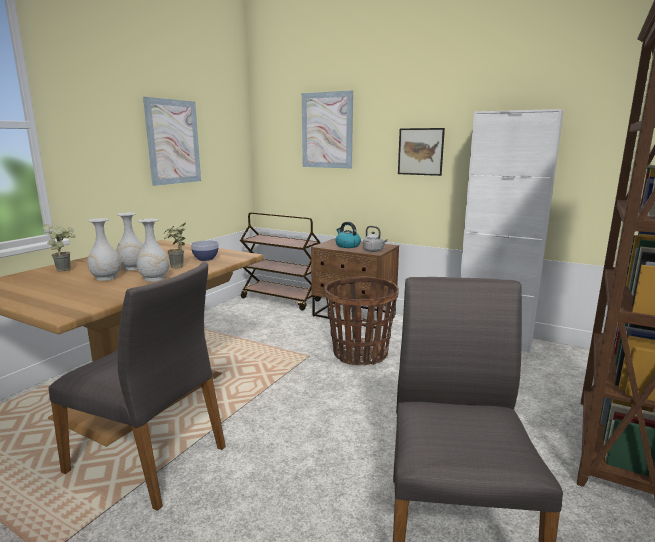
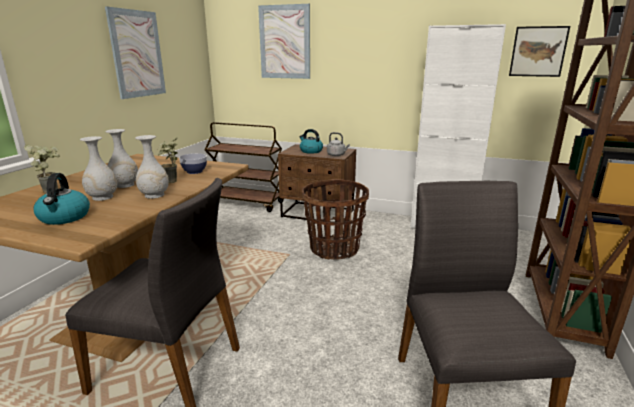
camera: 10 degrees left, 5 degrees up
(62, 293) = (64, 217): none -> kettle
(420, 151) = (375, 62): picture -> picture (538, 51)

